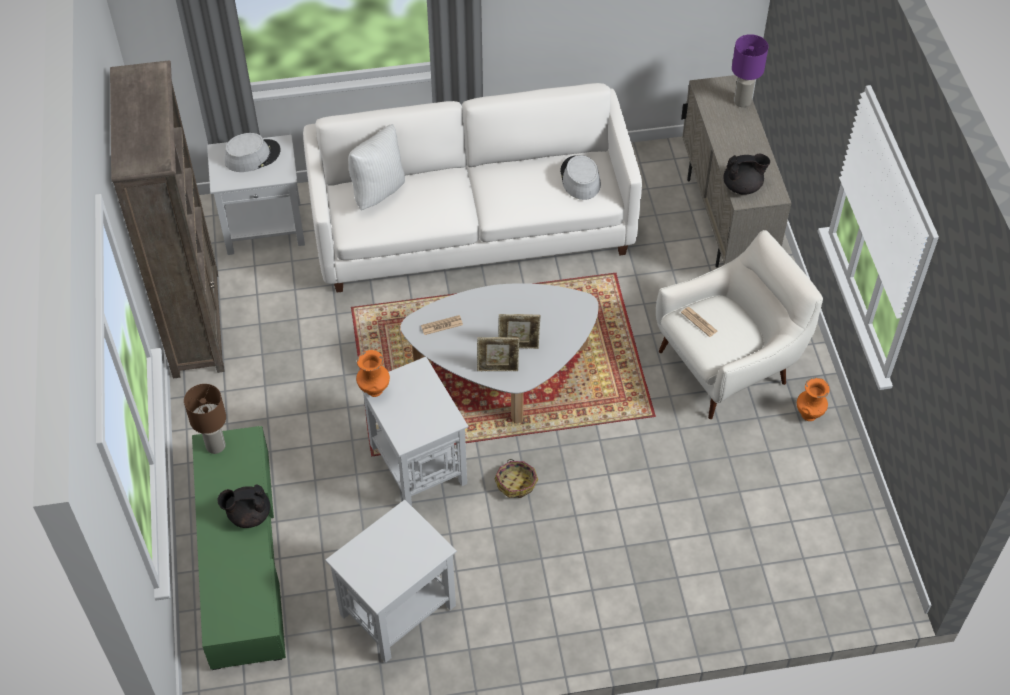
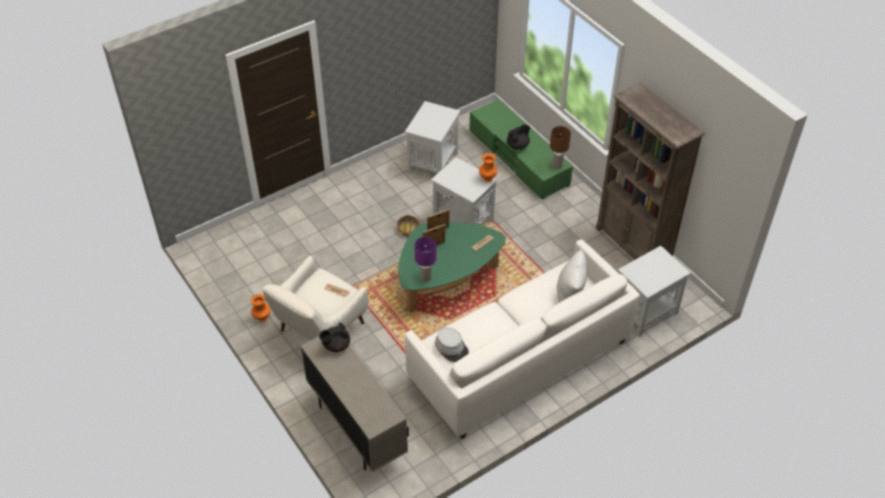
camera: 155 degrees right, 5 degrees down
(252, 156) = (657, 275): grey hat -> none
(504, 372) = (446, 280): white coffee table -> green coffee table
(742, 102) = (360, 413): purple table lamp -> purple table lamp (426, 277)

